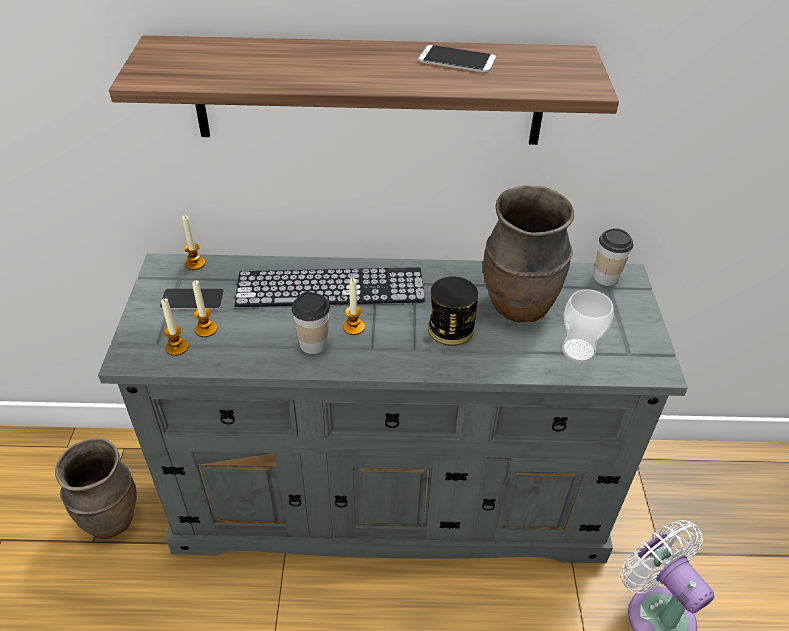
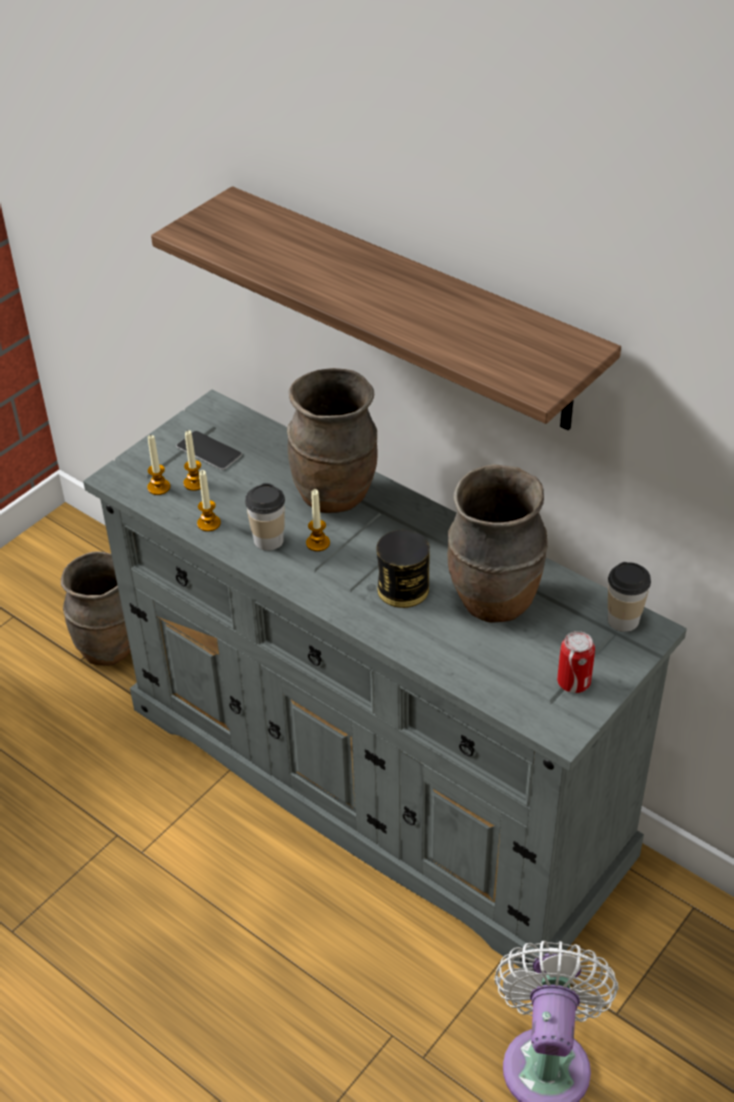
camera: 40 degrees right, 0 degrees up
(195, 263) = (241, 417): candle -> candle (209, 523)
(330, 287) = (335, 496): keyboard -> brown vase
(457, 60) = (459, 311): phone -> none
(578, 350) = (503, 671): cup -> none
(626, 333) = (573, 682): none -> can

